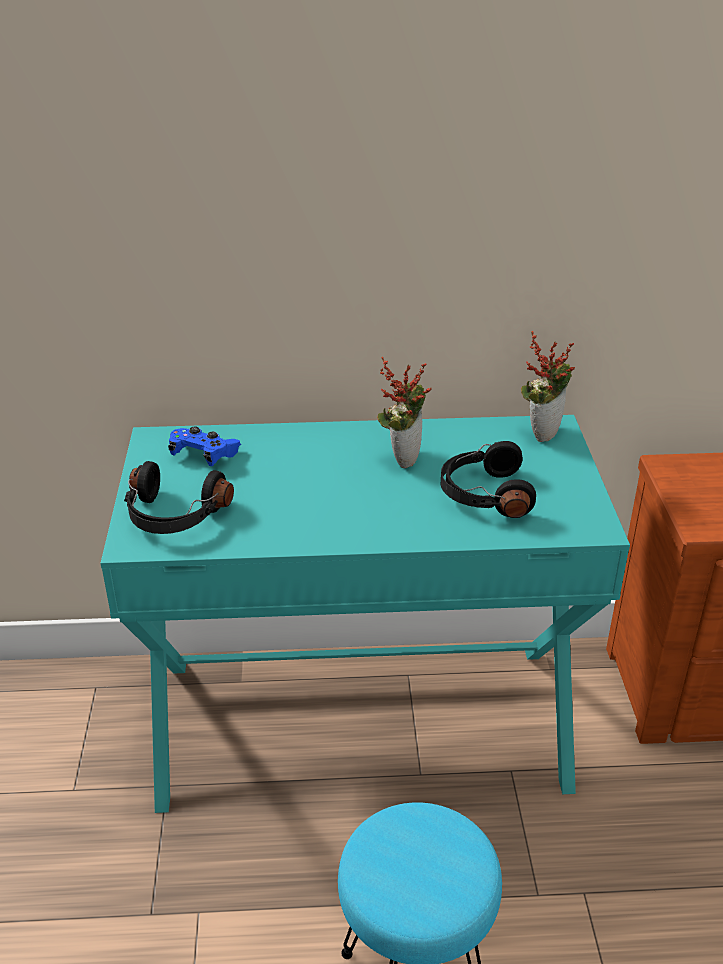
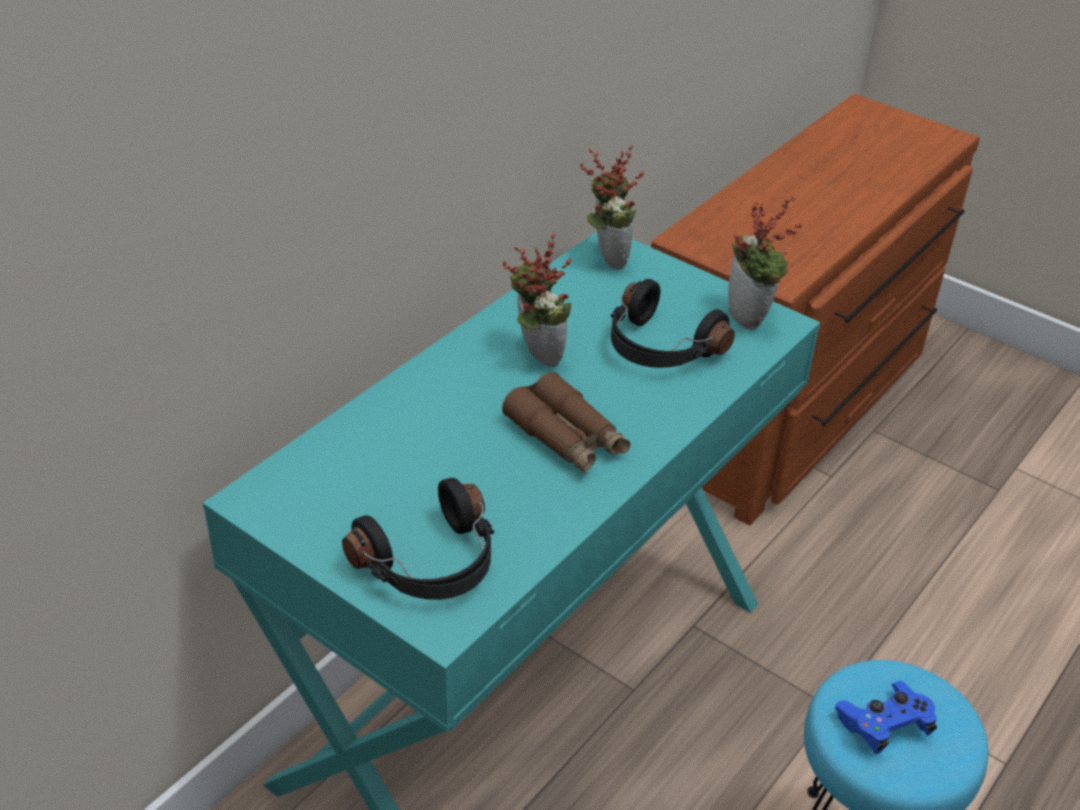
camera: 50 degrees left, 5 degrees up
(204, 455) = (344, 479): blue game controller -> blue game controller (884, 726)
(344, 505) = (567, 438): none -> brown binoculars
(580, 514) = (751, 318): none -> potted plant

